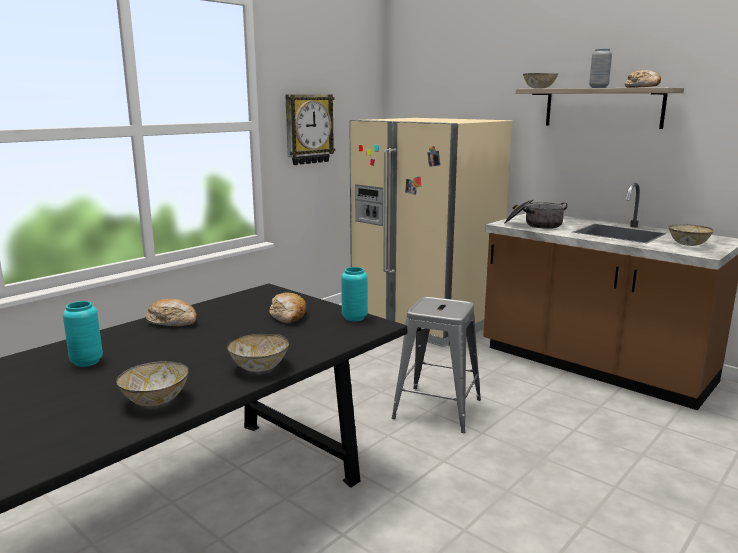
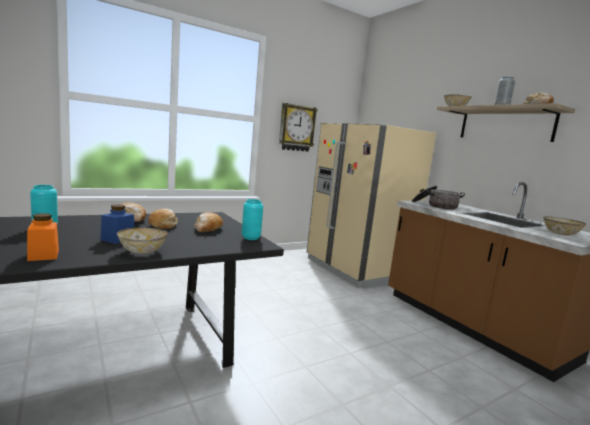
camera: 15 degrees right, 5 degrees down
(154, 400) = (43, 255): bowl -> orange jar
(204, 357) = (118, 239): none -> blue jar
(226, 322) = (163, 225): none -> bread
(437, 408) = (326, 327): grey stool -> none

